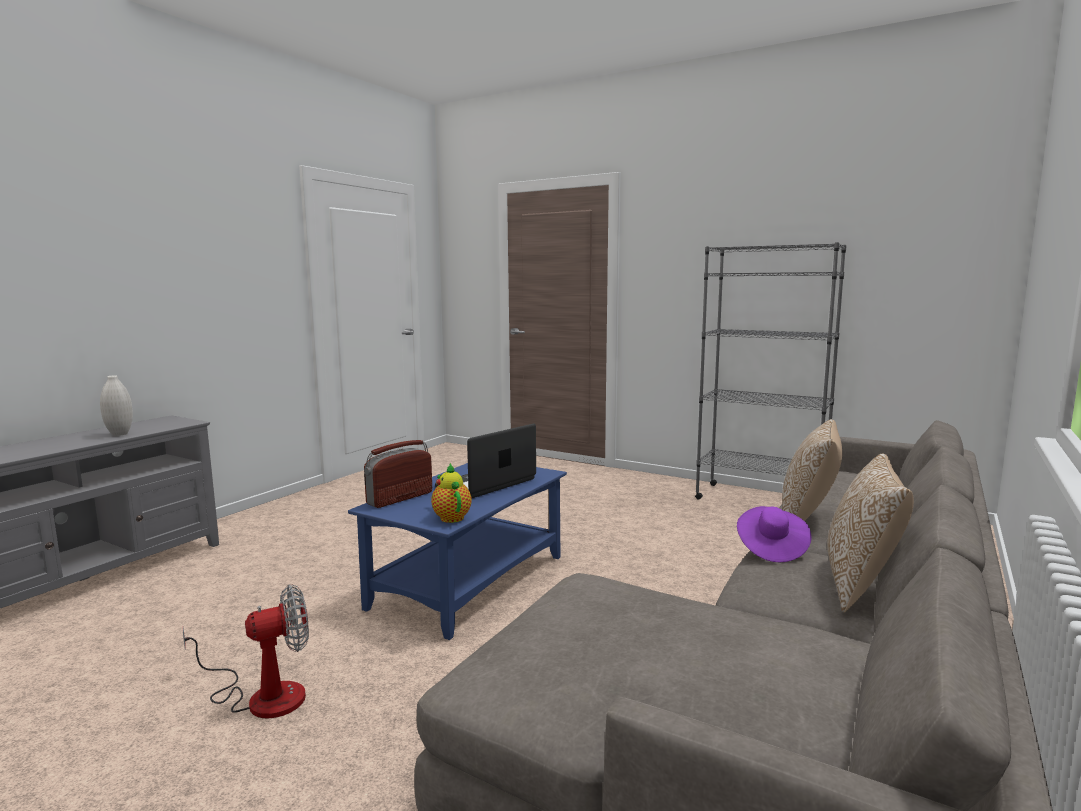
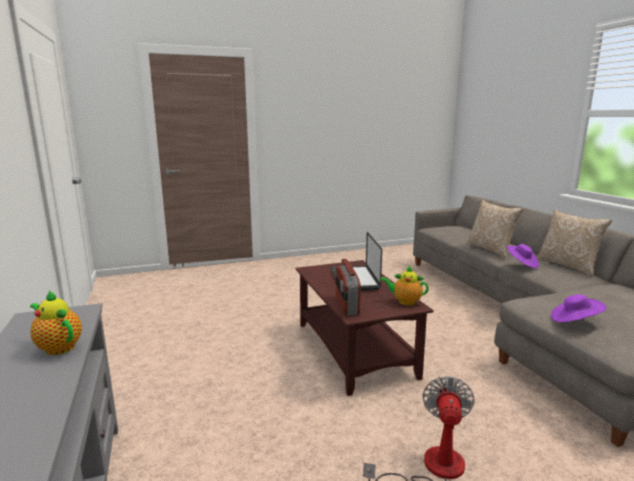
camera: 50 degrees left, 5 degrees up
(119, 434) = (58, 347): white vase -> teapot
(469, 582) = (355, 350): blue coffee table -> brown coffee table
(552, 623) = (574, 321): none -> purple hat
(760, 500) = (362, 255): grey bookcase -> none

